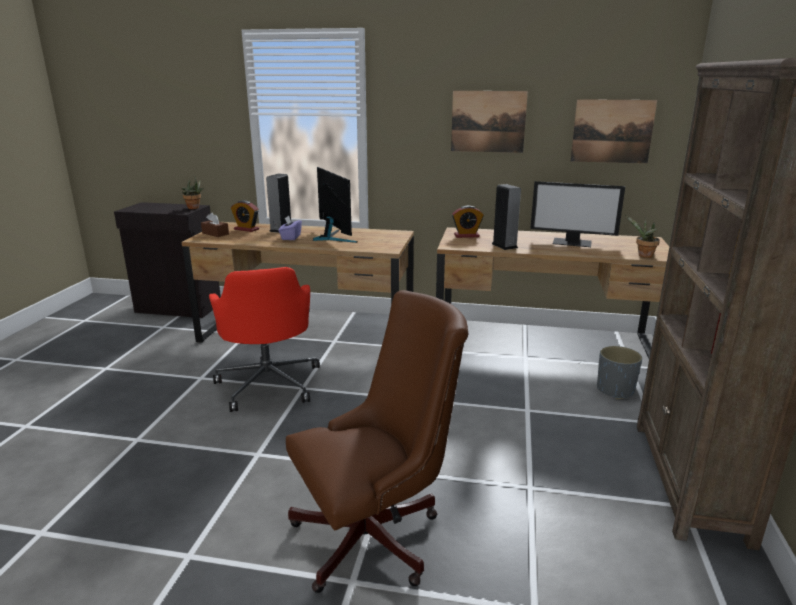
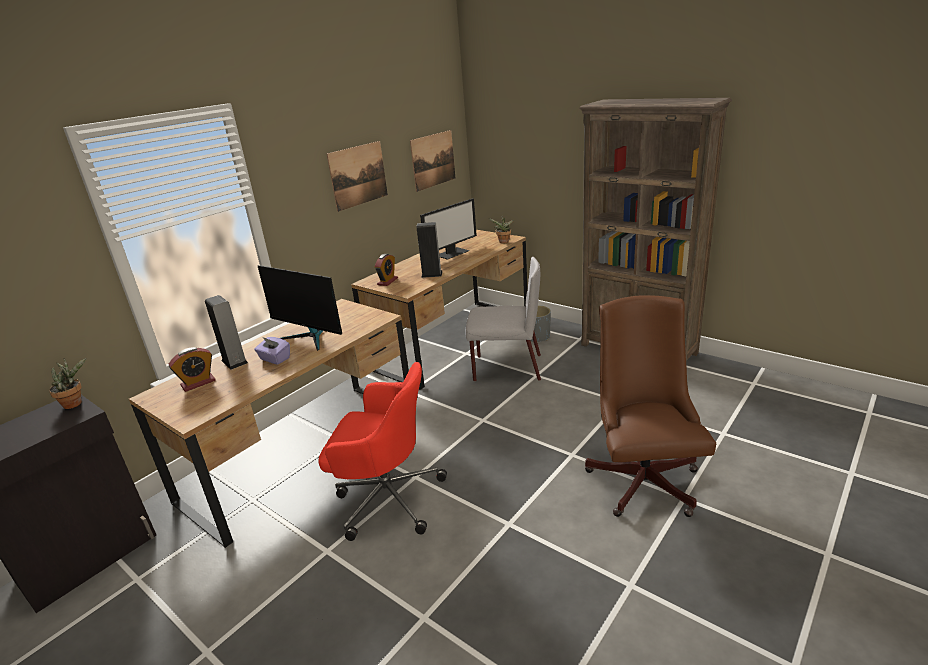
camera: 60 degrees left, 5 degrees up
(215, 233) = (184, 406): brown tissue box -> none
(332, 238) = (310, 337): monitor -> monitor turned 150 degrees counterclockwise
(521, 387) = (506, 368): none -> grey chair

